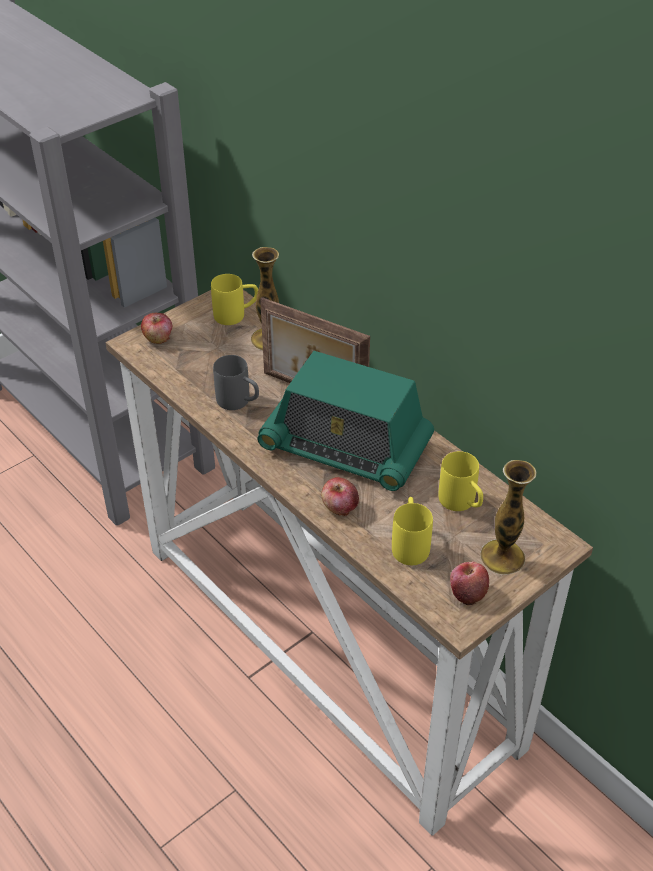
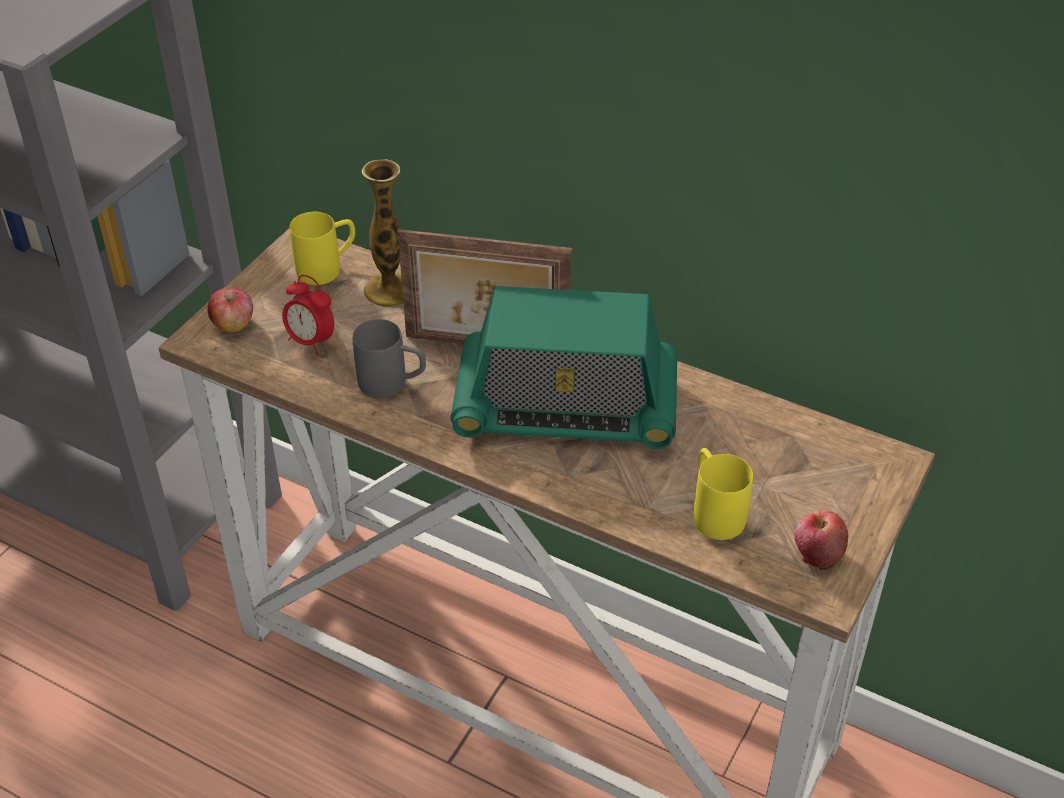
camera: 20 degrees left, 0 degrees up
(201, 361) = (311, 341): none -> alarm clock
(339, 507) = (599, 488): apple -> none
(462, 504) = (751, 442): yellow mug -> none
(502, 557) = (835, 496): vase -> none

